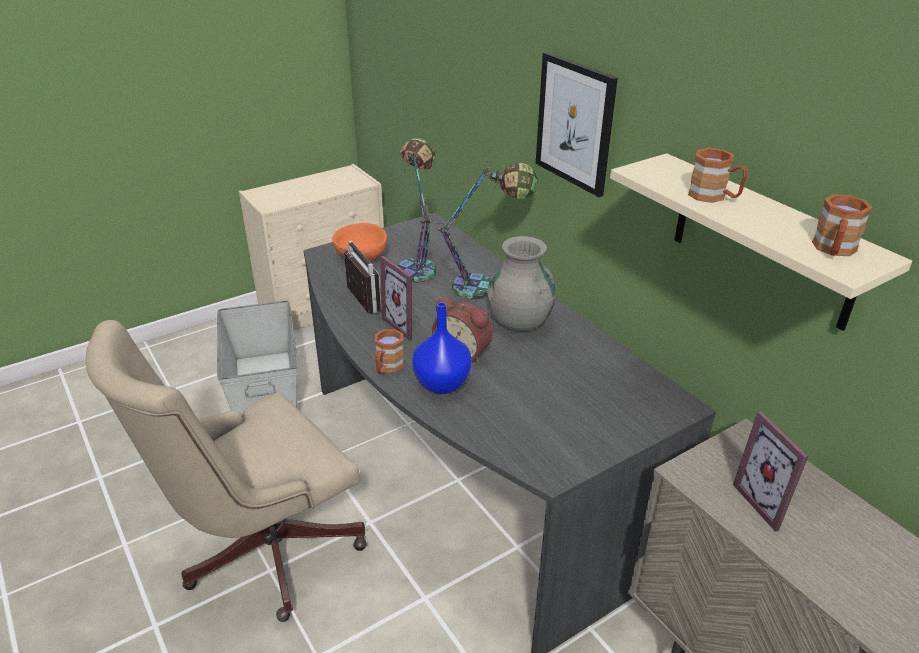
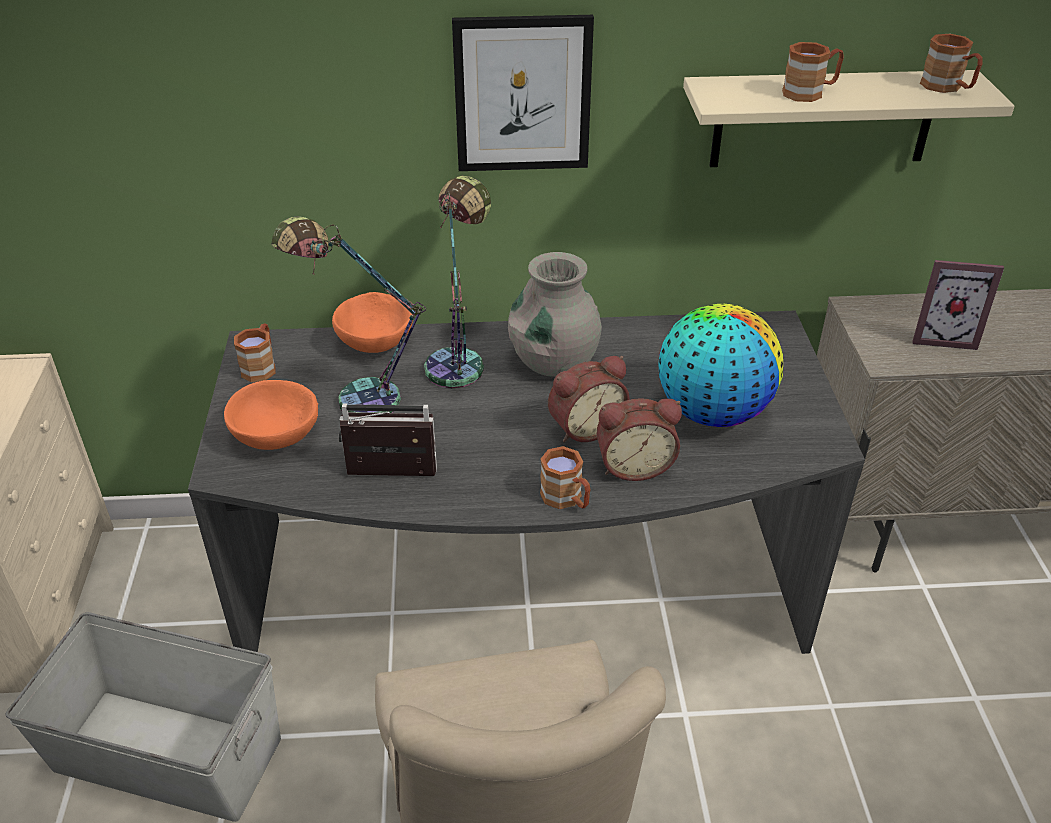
camera: 60 degrees left, 5 degrees up
(406, 324) = (486, 452): picture frame -> none
(414, 231) = (261, 366): none -> brown mug
(443, 384) = (634, 465): blue vase -> alarm clock
(470, 255) = (376, 343): none -> orange bowl
(533, 403) = (712, 412): none -> globe

